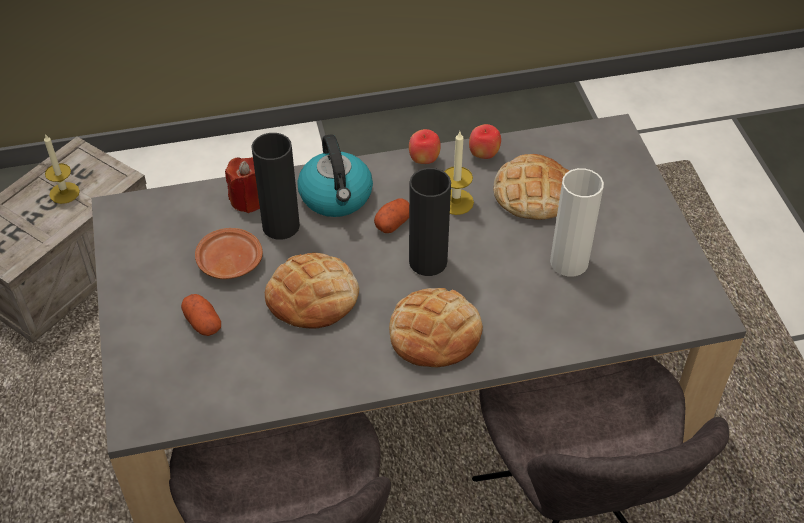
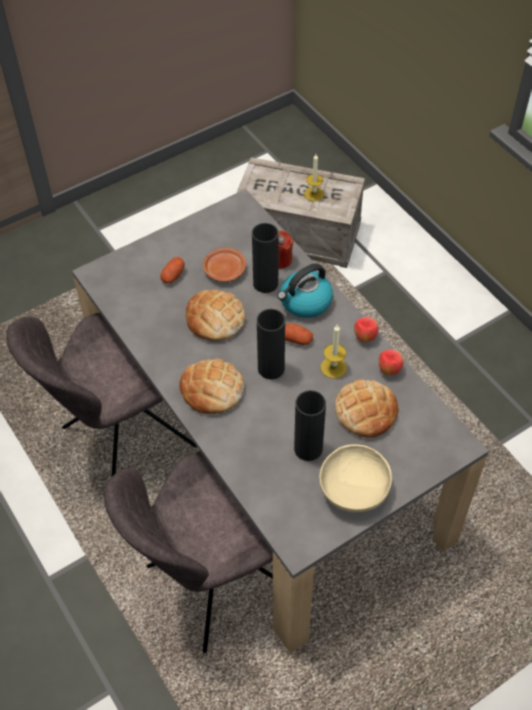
camera: 70 degrees right, 5 degrees up
(569, 262) = (308, 448): white vase -> black vase
(642, 239) = (353, 489): none -> beige bowl

